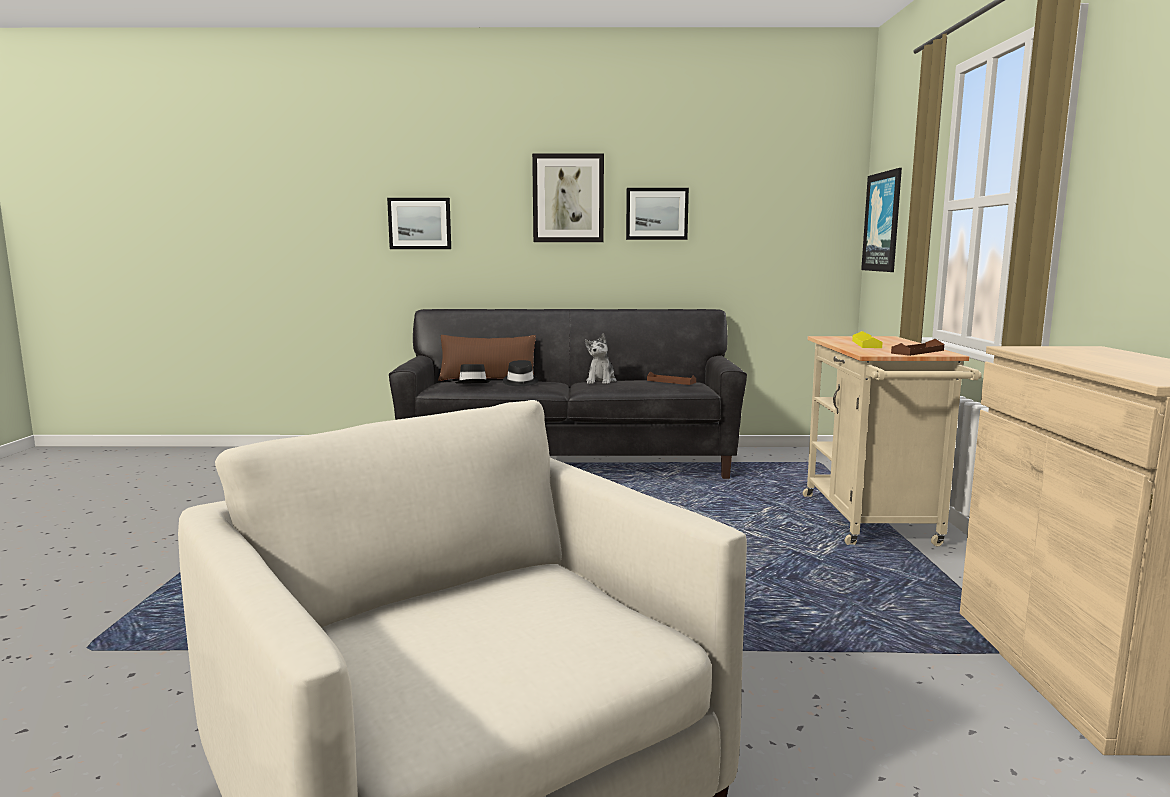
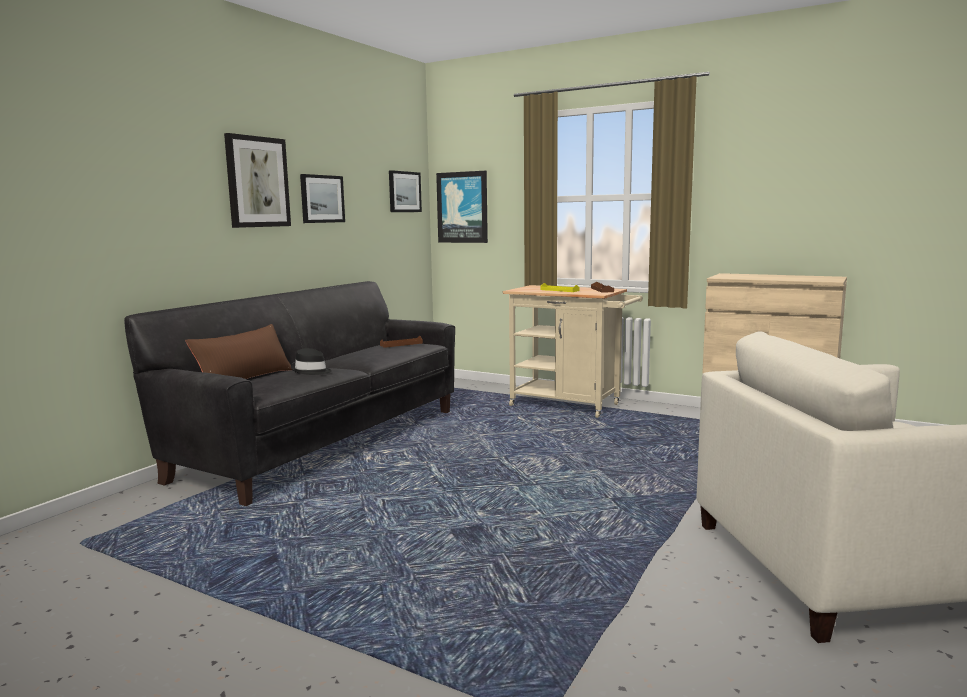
camera: 60 degrees left, 0 degrees up
(420, 223) = (114, 207): picture -> picture (404, 192)
(472, 383) = (280, 381): black hat -> none
(601, 381) = (347, 356): plush toy -> none

